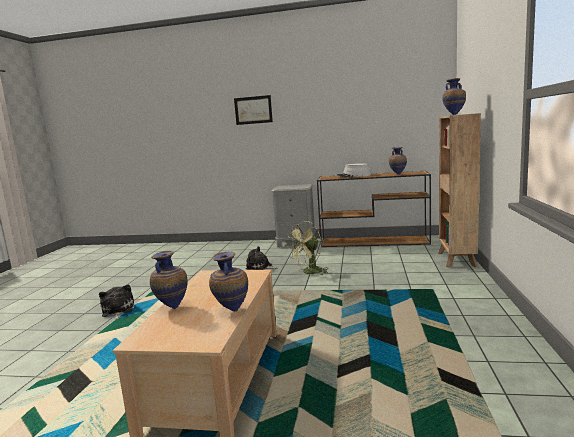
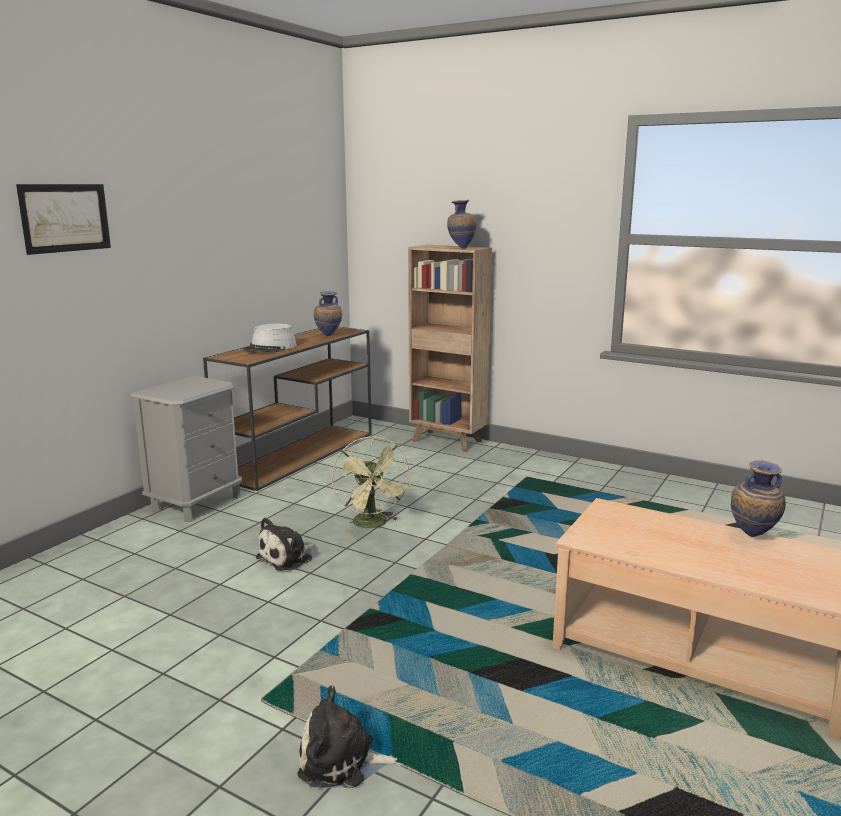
camera: 70 degrees left, 5 degrees up
(172, 307) = (726, 573): vase -> none

